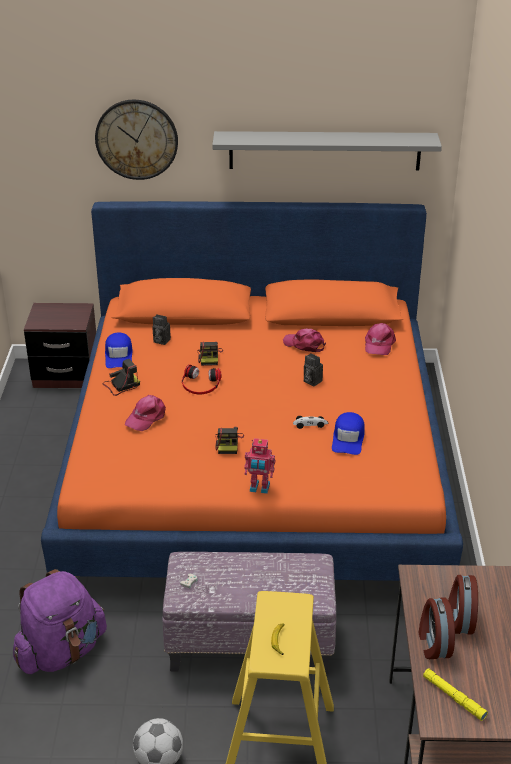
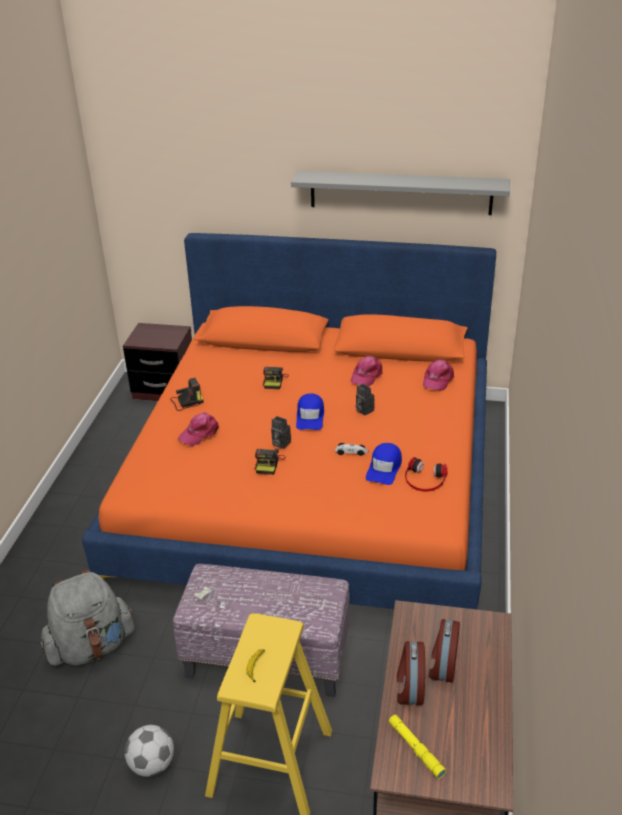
camera: 10 degrees right, 0 degrees up
(62, 651) = (91, 646): purple backpack -> grey backpack
(119, 355) = (193, 374): blue cap -> blue cap (310, 417)
(136, 139) = (226, 176): wall clock -> none
(160, 341) = (234, 363): camera -> camera (280, 443)
(200, 384) = (258, 406): headphones -> headphones (424, 479)
(259, 488) = (286, 510): toy robot -> none
(304, 344) = (366, 375): pink cap -> pink cap turned 105 degrees counterclockwise

